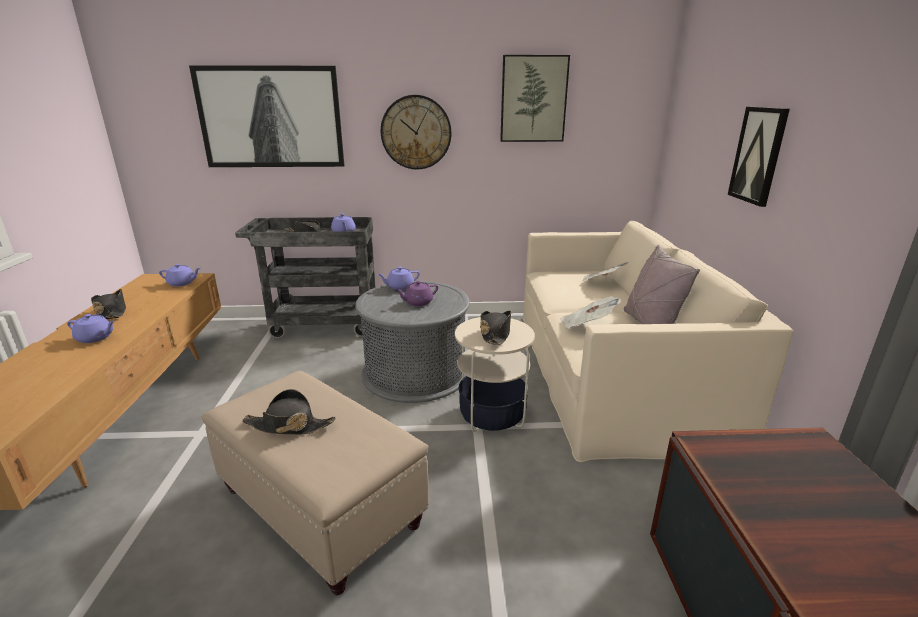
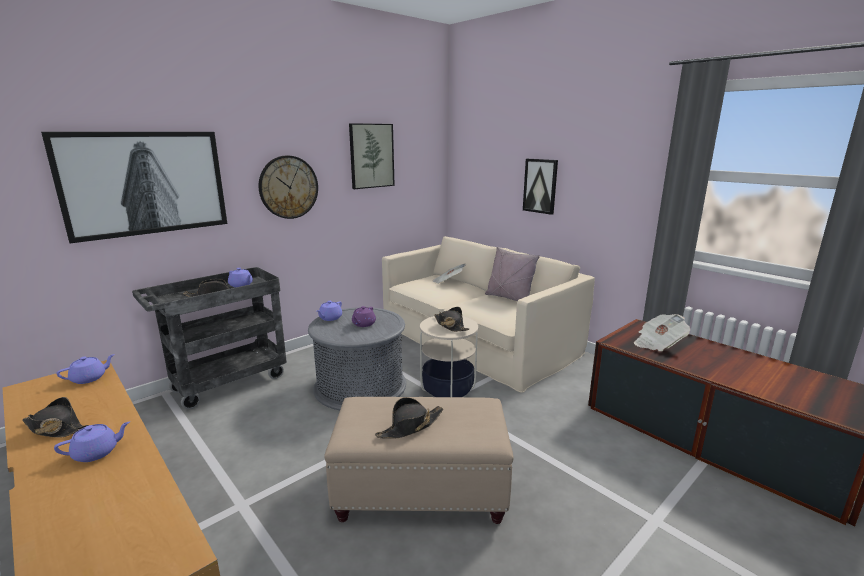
camera: 40 degrees left, 5 degrees down
(586, 326) = (479, 308): newspaper -> newspaper (658, 344)

